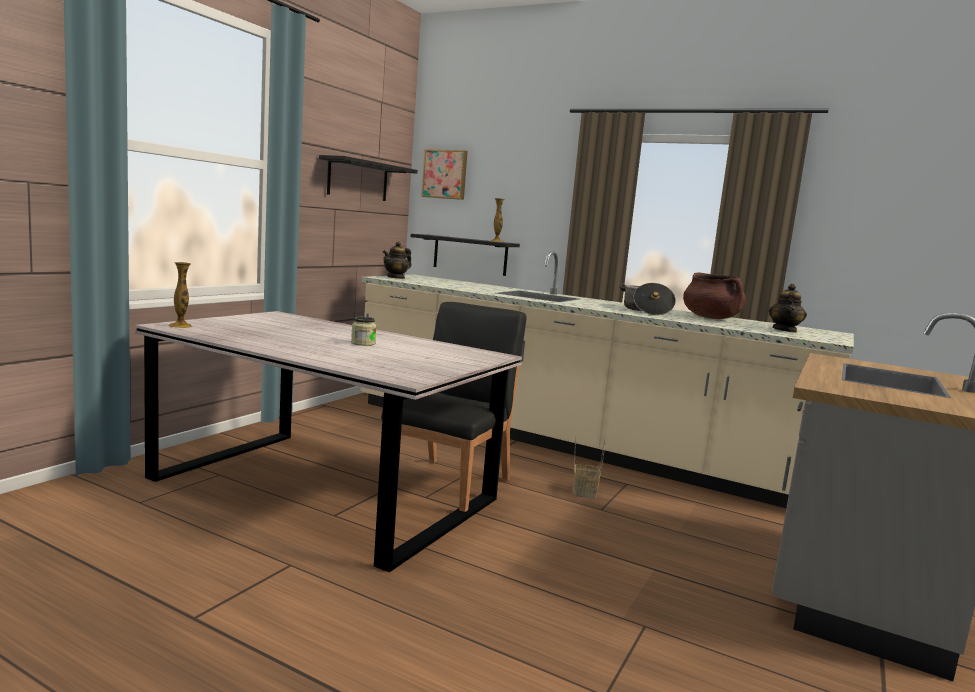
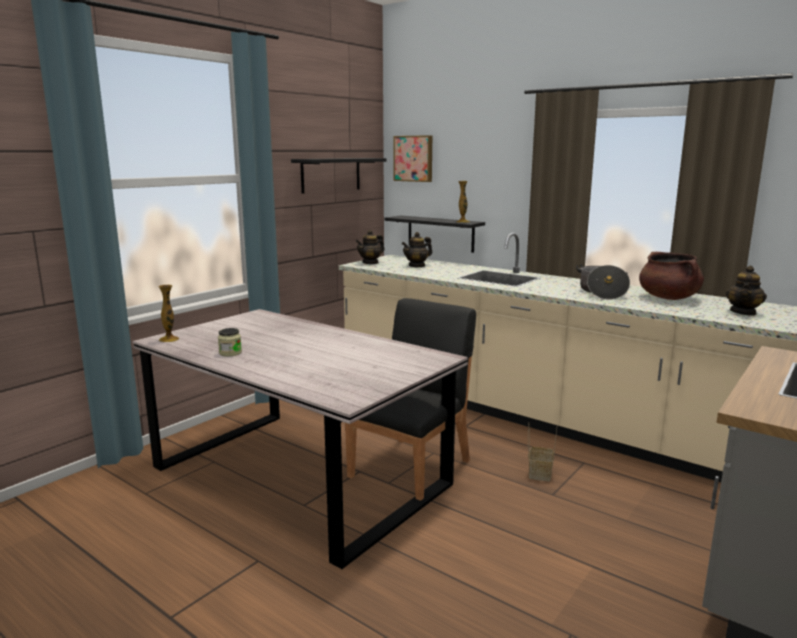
camera: 10 degrees right, 5 degrees up
(363, 343) = (321, 350): jar -> jar (230, 353)
(448, 283) = (417, 265): none -> teapot

